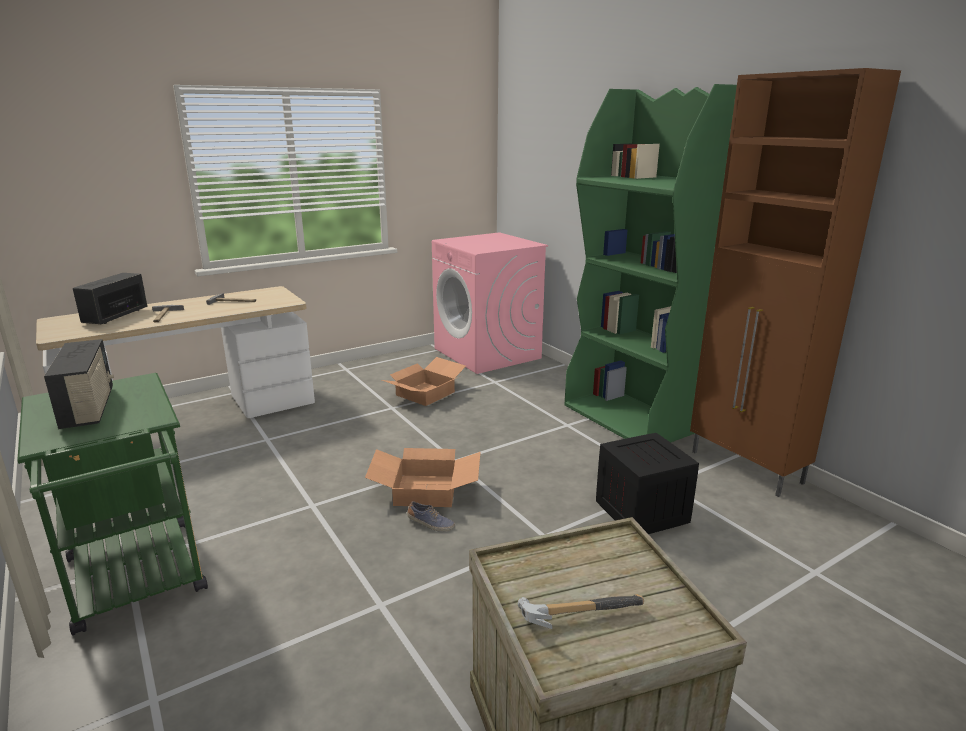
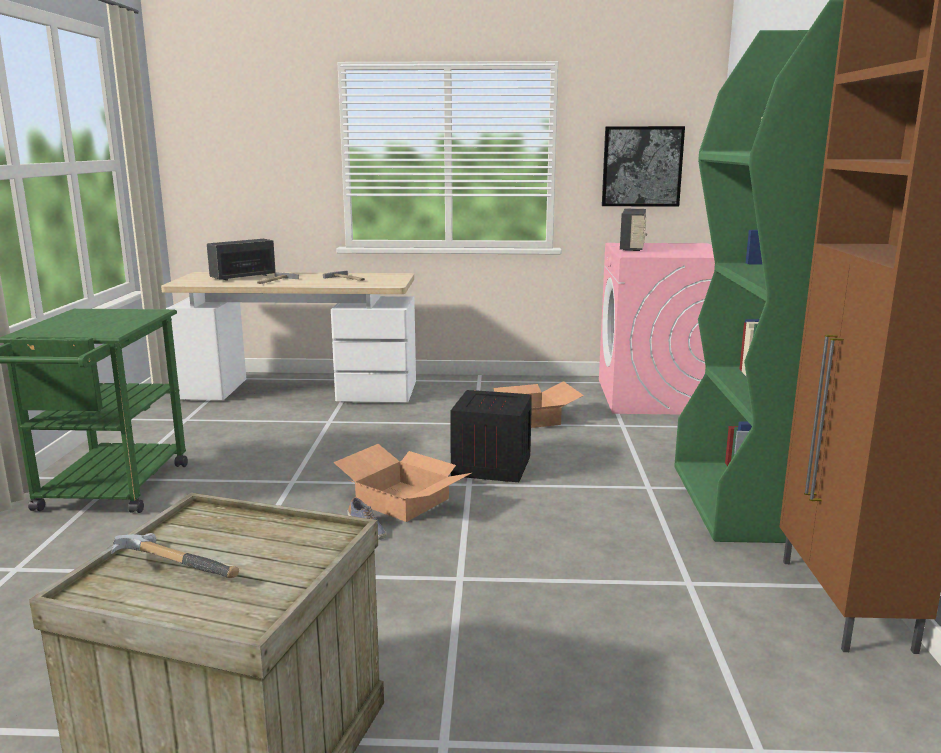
camera: 35 degrees right, 5 degrees down
(89, 408) = (89, 321): radio -> radio (633, 248)
(447, 176) = (642, 166): none -> picture
(643, 512) = (609, 598): crate -> crate (492, 466)

